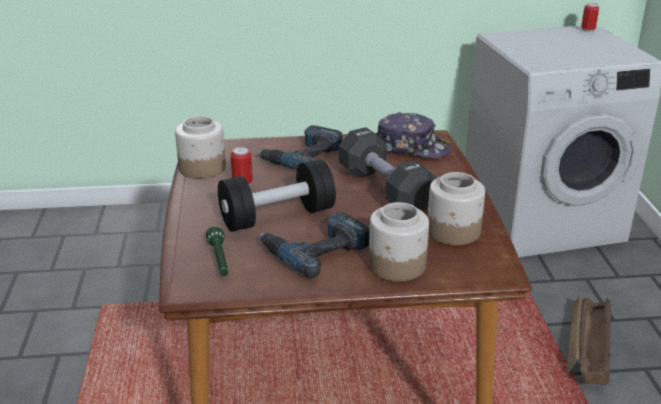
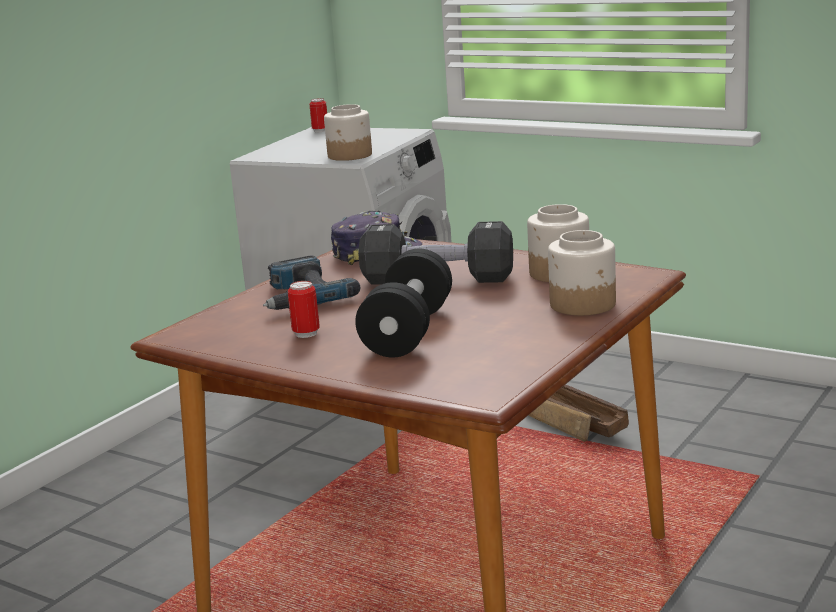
camera: 50 degrees left, 10 degrees down
(202, 168) = (228, 346): jar -> jar (350, 155)
(220, 260) = (452, 372): green flashlight -> none
(315, 249) = (502, 329): power drill -> none

